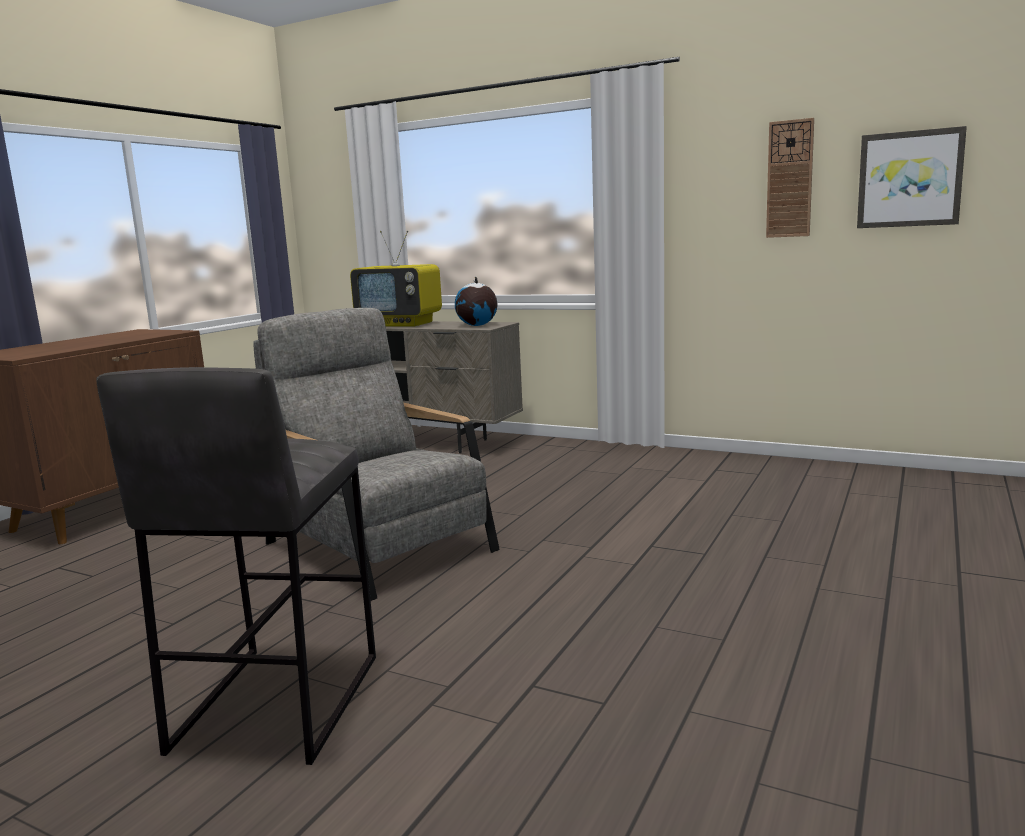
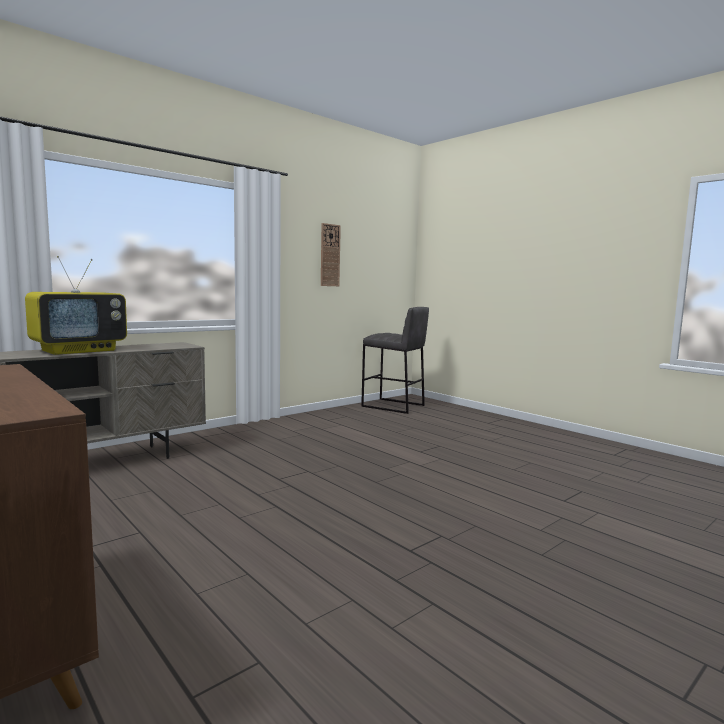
camera: 70 degrees left, 5 degrees down
(275, 703) = (574, 565): grey stool -> grey stool (393, 406)
(380, 546) = (346, 509): grey armchair -> none
(477, 325) = (170, 345): globe -> none
(909, 179) = (372, 262): picture -> none

